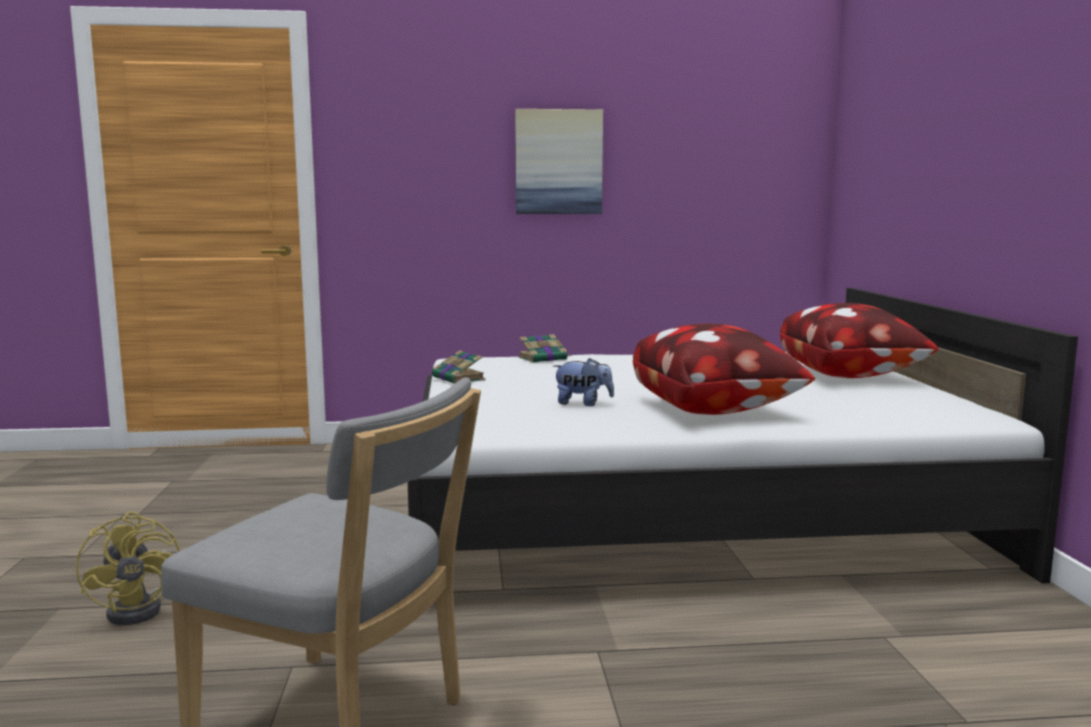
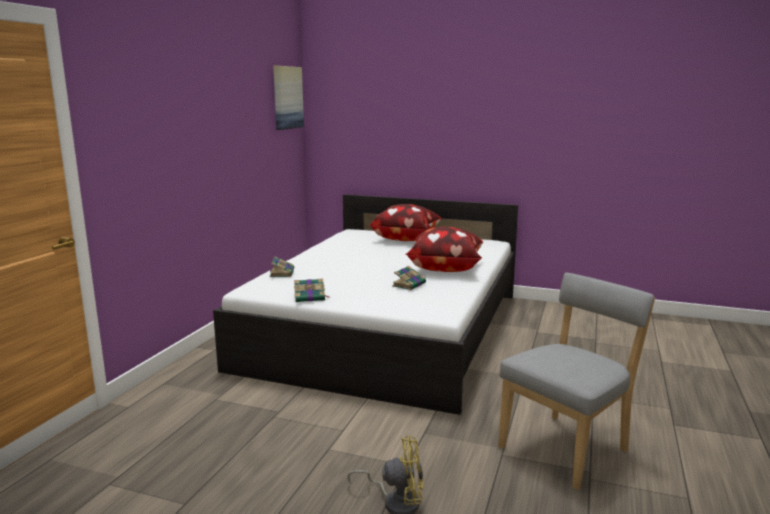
camera: 65 degrees left, 5 degrees up
(558, 162) = (213, 136): picture -> picture (287, 97)
(583, 403) = (409, 284): plush toy -> book

